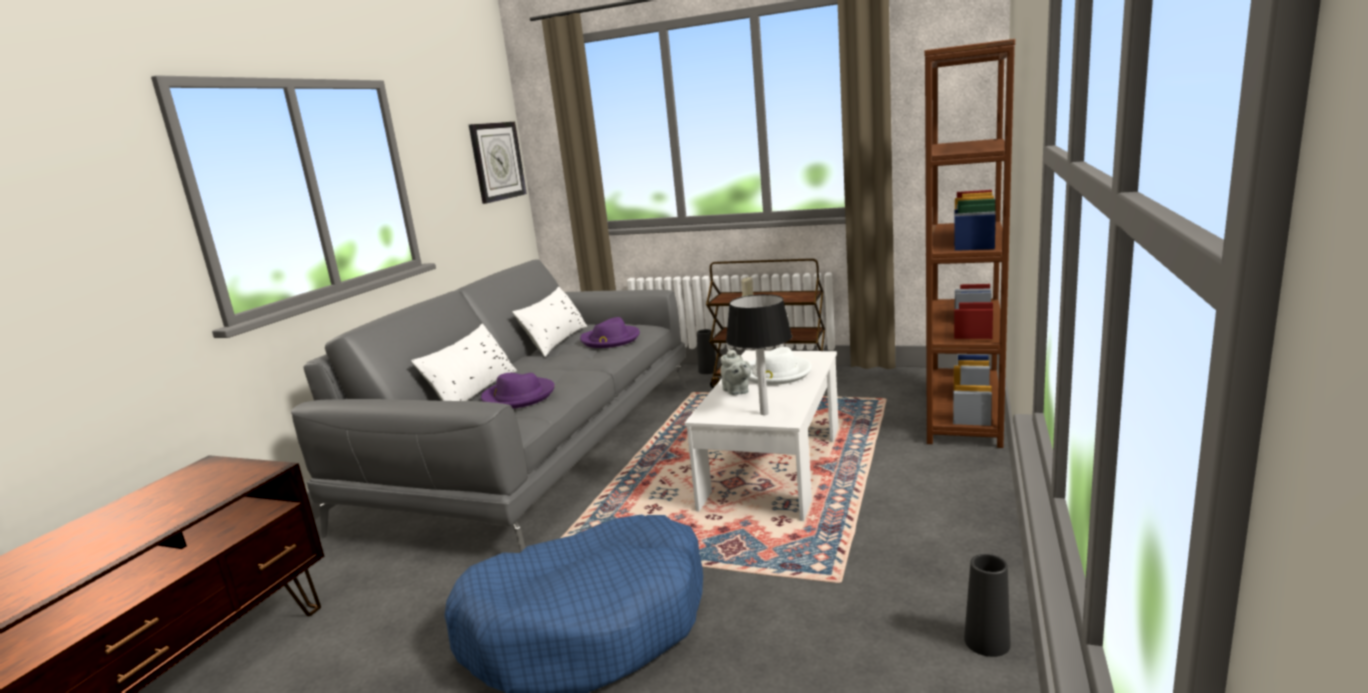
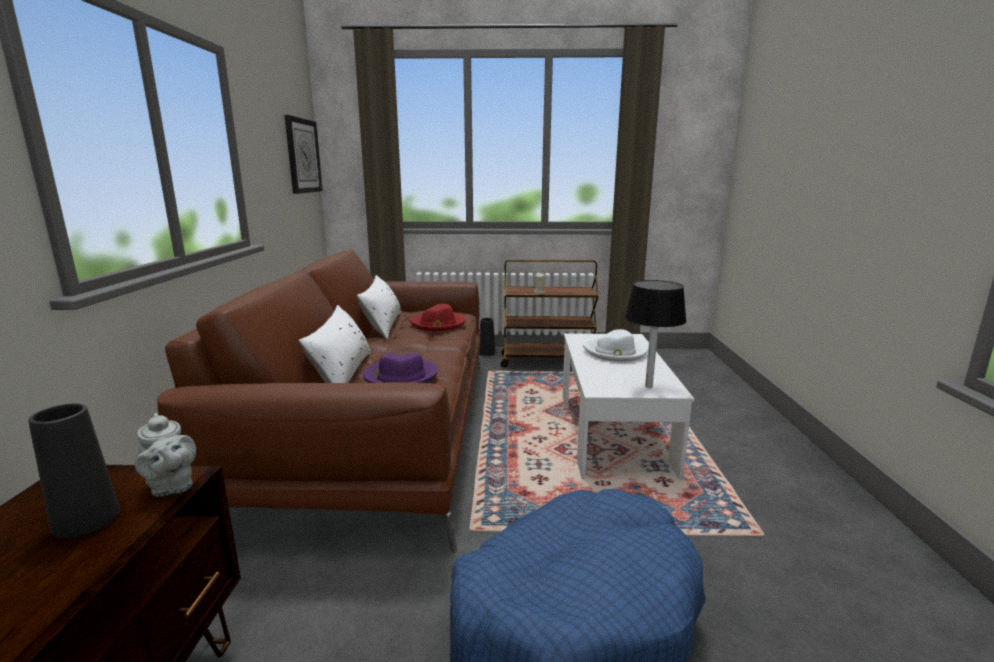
camera: 20 degrees left, 0 degrees up
(539, 448) = (379, 427): grey sofa -> brown sofa
(610, 340) = (438, 324): purple hat -> red hat
(736, 391) = (600, 368): grey teapot -> grey teapot (171, 486)
(964, 412) = (717, 381): brown bookcase -> none
(987, 641) = (926, 577): black vase -> black vase (86, 519)

